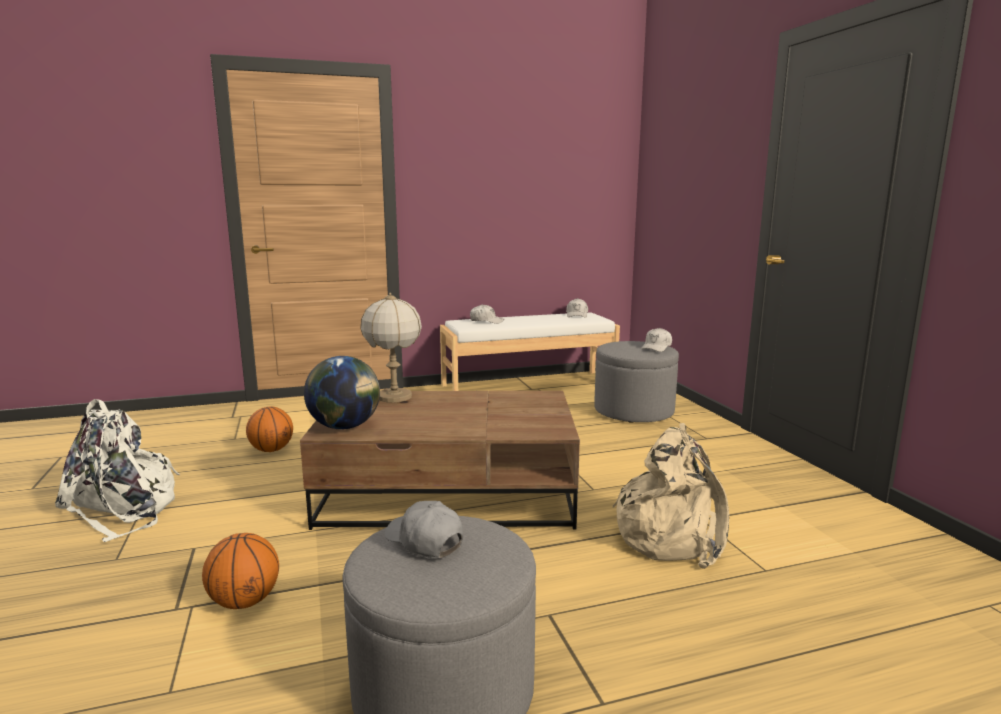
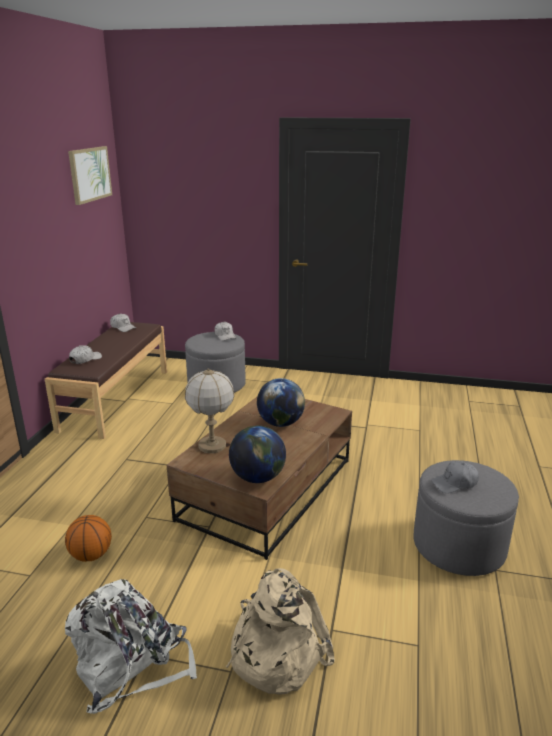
camera: 60 degrees left, 10 degrees up
(245, 601) = (341, 603): basketball -> none
(484, 412) = (280, 423): none -> globe
(528, 385) = (115, 399): white bench -> brown bench
(577, 137) = (89, 174): none -> picture
(672, 535) = (375, 438): beige backpack -> beige backpack (275, 651)

